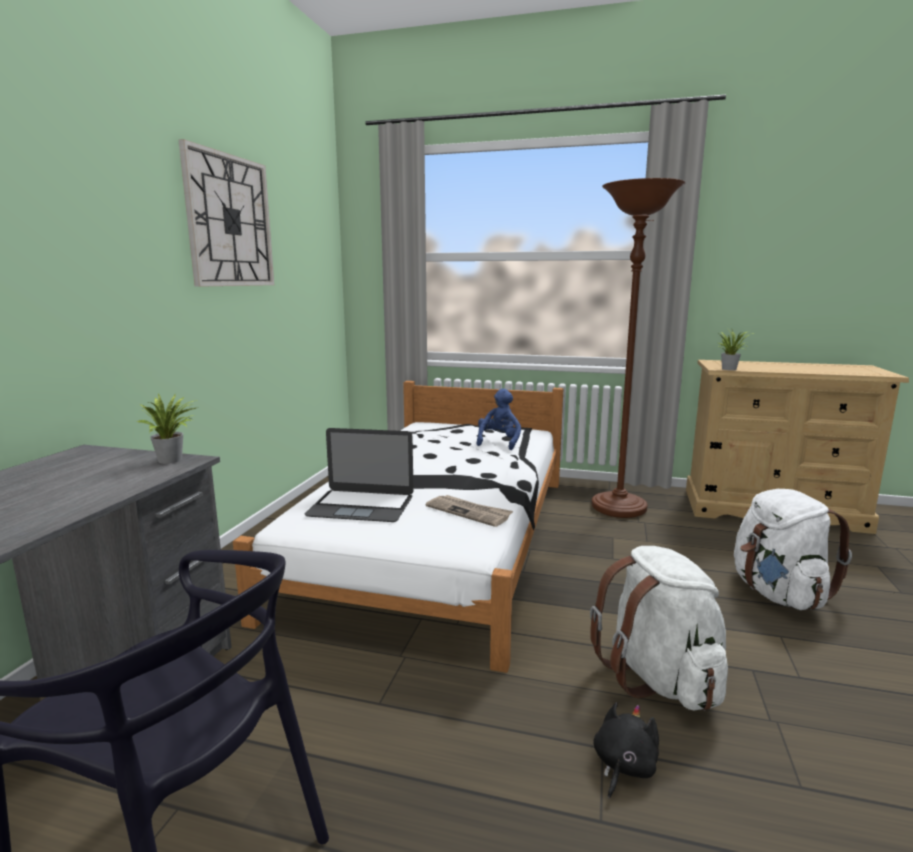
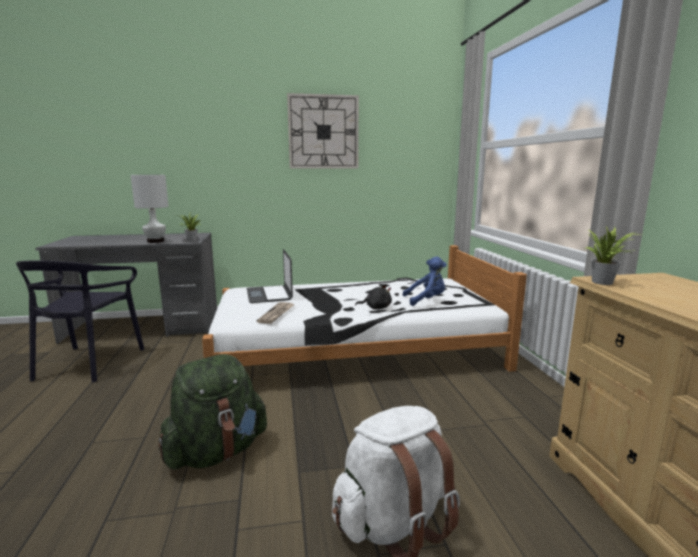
camera: 65 degrees right, 0 degrees up
(104, 487) = (156, 241): none -> white table lamp
(619, 508) = (503, 407): brown floor lamp -> none
(623, 766) = (129, 445): black plush toy -> black plush toy (376, 308)
(658, 677) = (217, 452): white backpack -> green backpack

